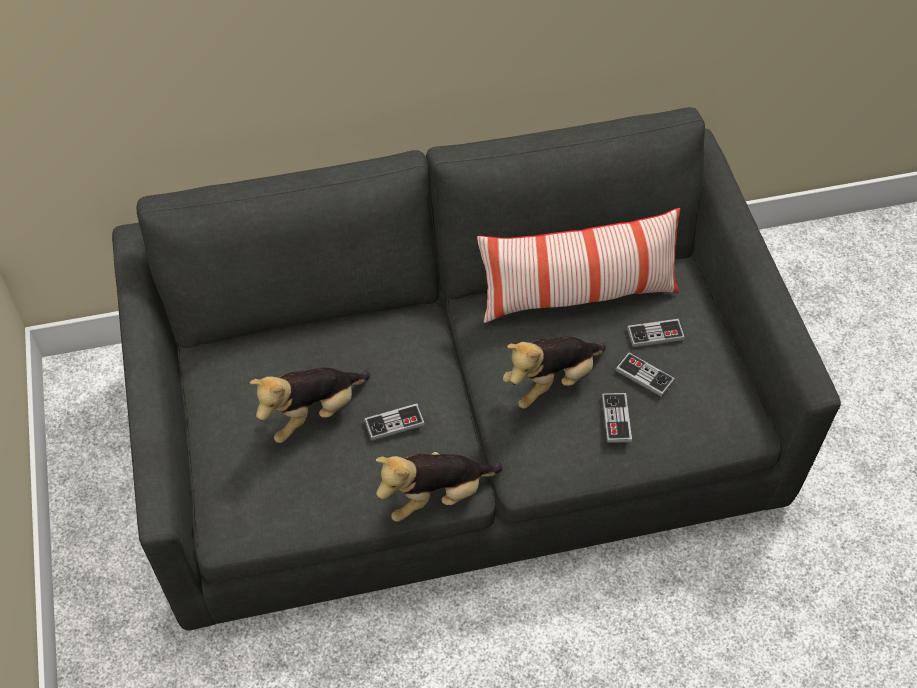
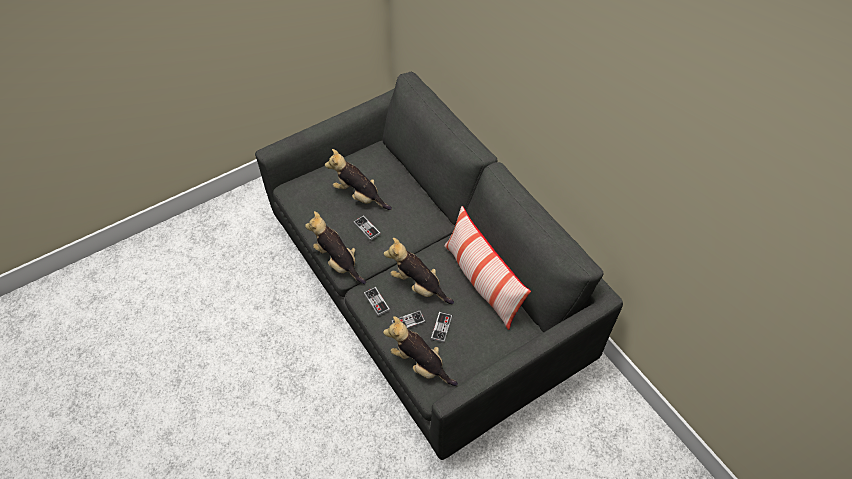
camera: 70 degrees right, 0 degrees up
(655, 334) = (472, 325): game controller -> game controller (376, 302)
(697, 428) = (420, 364): none -> plush toy

